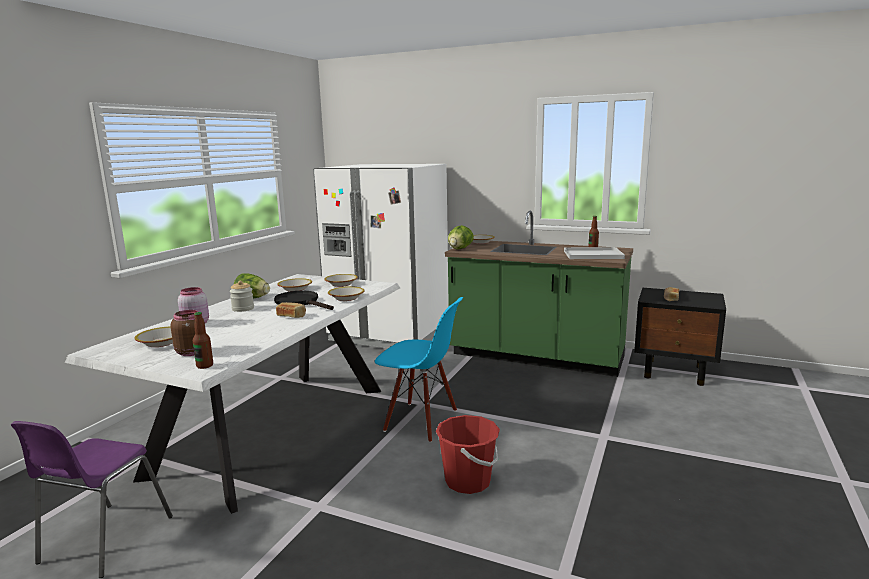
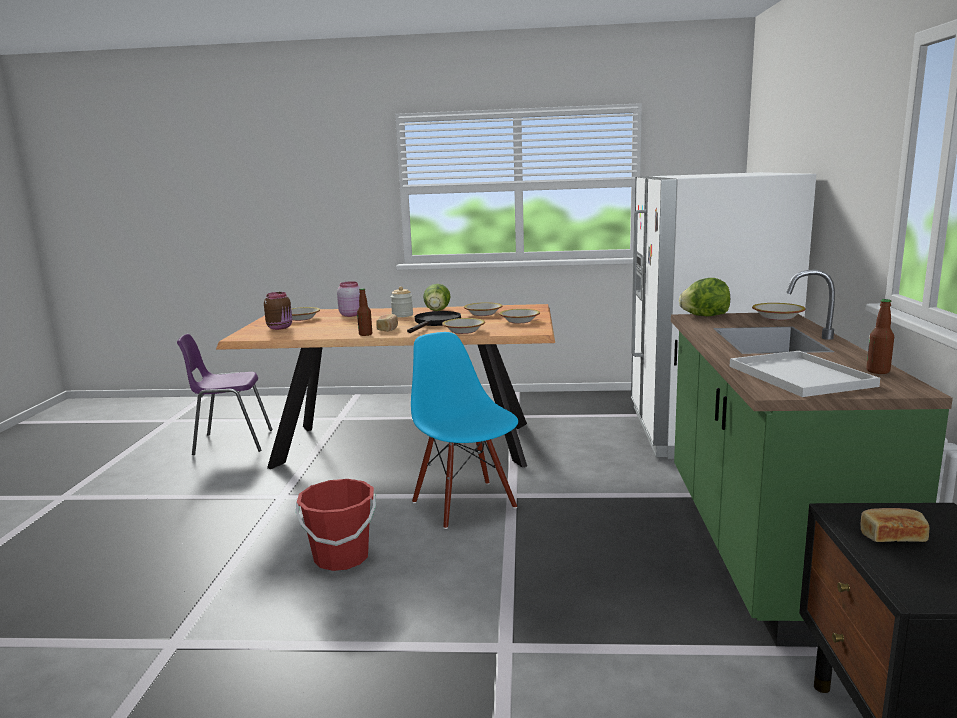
camera: 70 degrees right, 0 degrees up
(205, 366) = (250, 335): bottle -> bottle (365, 334)
(275, 429) = (405, 444): white dining table -> brown dining table
(421, 421) = (465, 504): blue chair -> blue chair turned 150 degrees clockwise

